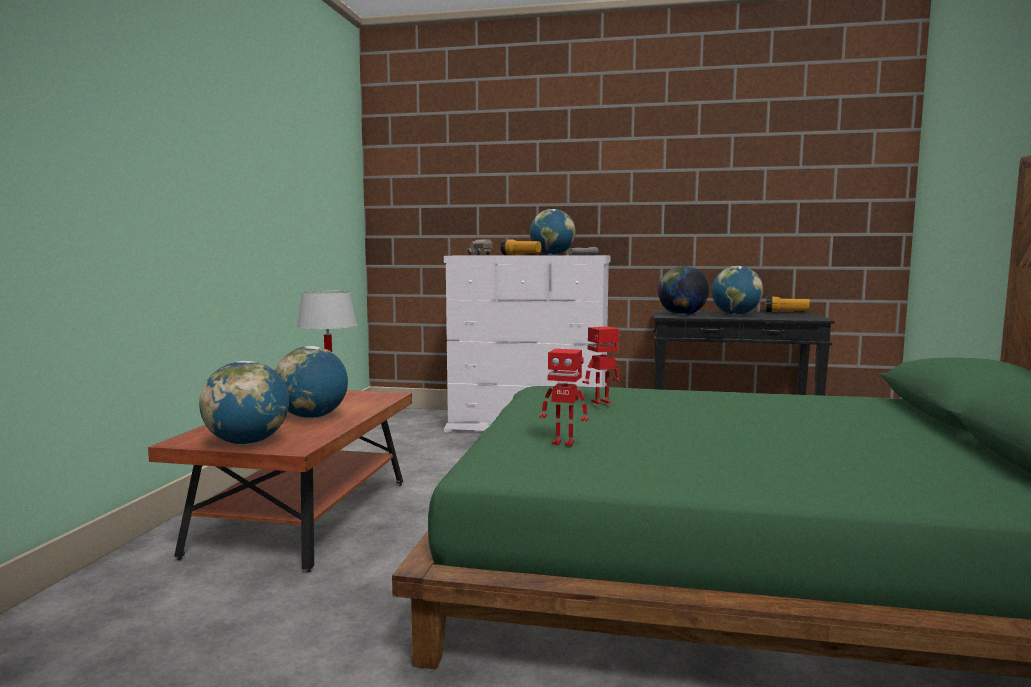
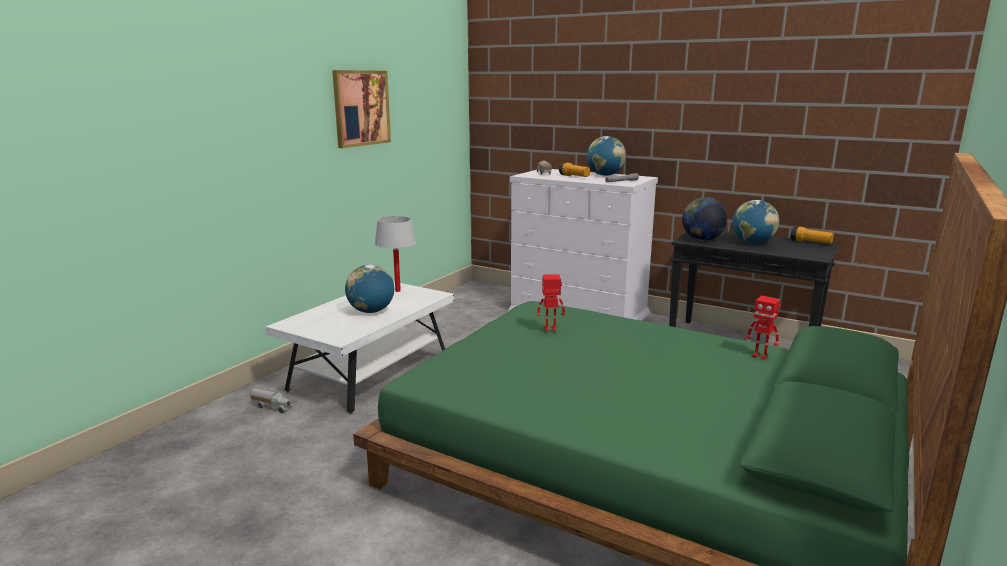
camera: 20 degrees right, 10 degrees up
(164, 584) = (272, 407): none -> toy truck
(247, 442) = (318, 330): globe -> none
(256, 154) = (361, 108): none -> picture
(305, 517) = (371, 374): brown coffee table -> white coffee table
(564, 442) = (483, 365): toy robot -> toy robot (760, 356)

